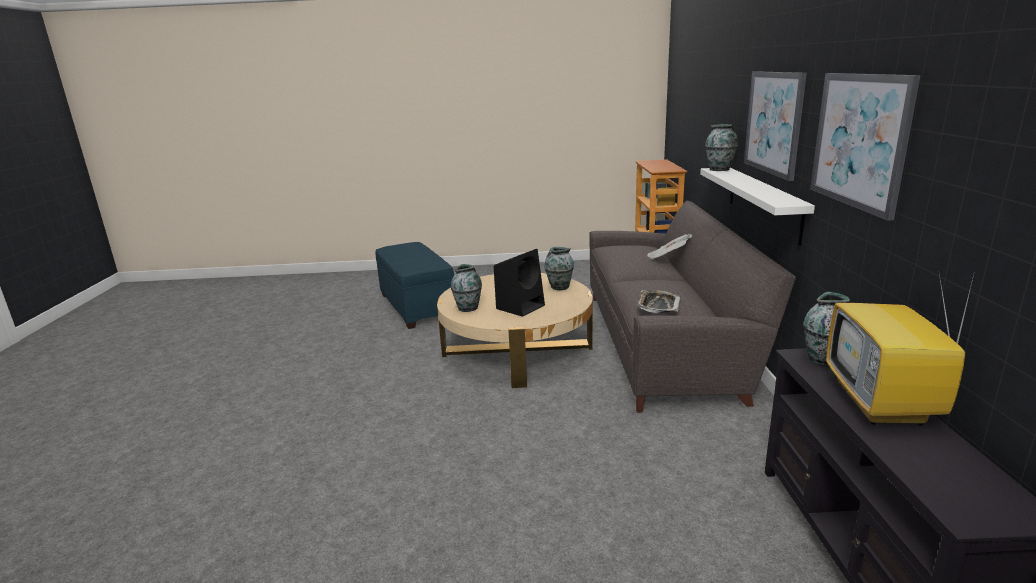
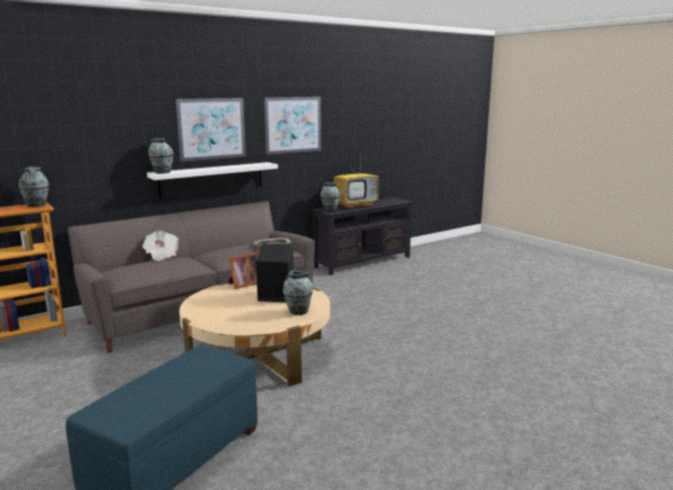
camera: 125 degrees left, 5 degrees down
(559, 287) = (218, 294): vase -> vase (36, 205)
(575, 300) = (244, 284): none -> picture frame

